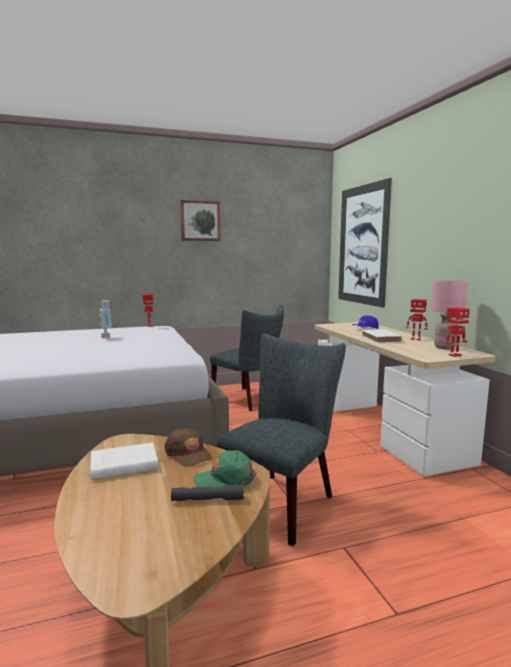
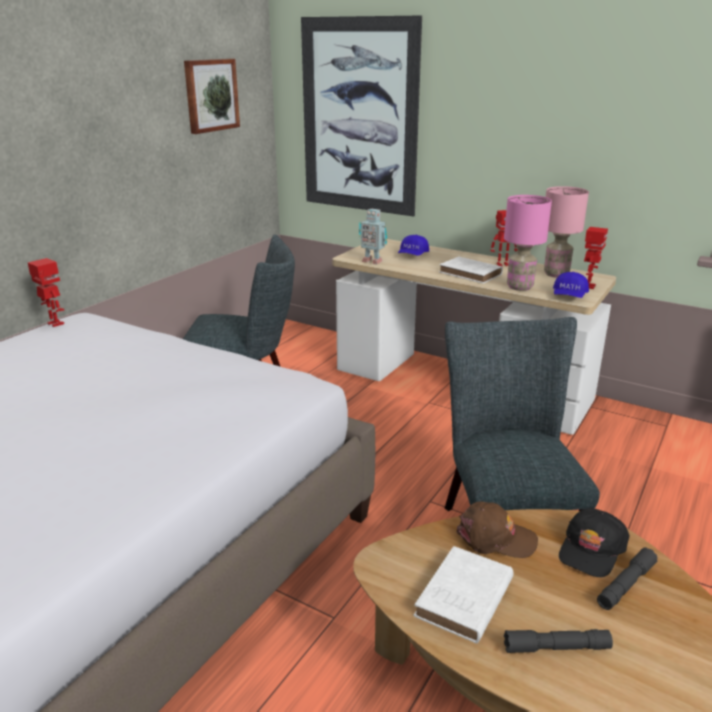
camera: 40 degrees left, 15 degrees up
(107, 337) = (48, 380): toy robot -> toy robot (372, 261)
(116, 500) = (556, 647): none -> grey flashlight
(200, 221) = (86, 86): picture -> picture (211, 95)
(225, 479) = (591, 549): green cap -> black cap
(397, 347) = (519, 287): none -> pink table lamp
(423, 356) = (569, 296): none -> blue cap

